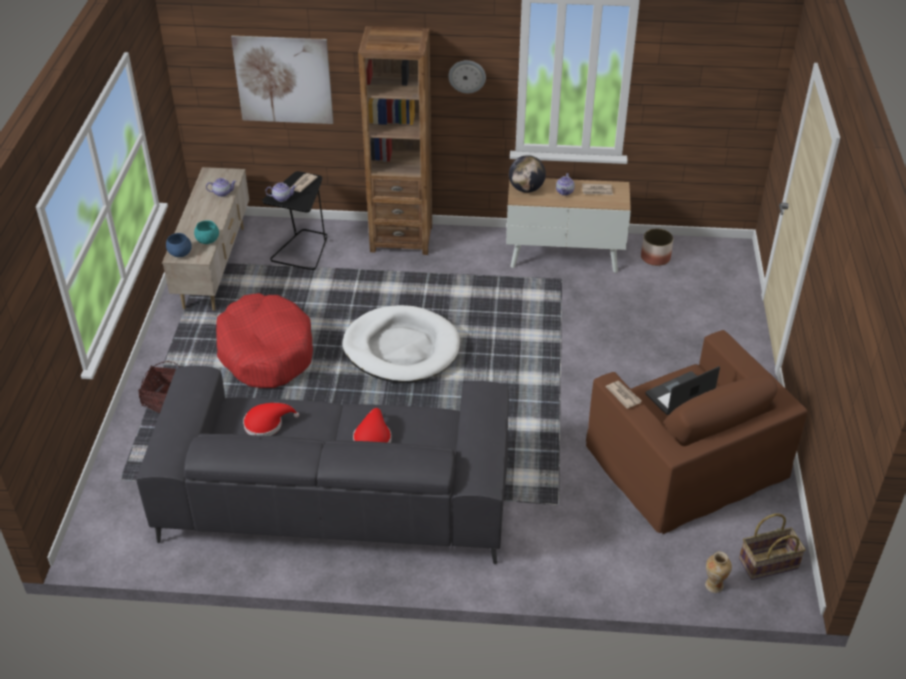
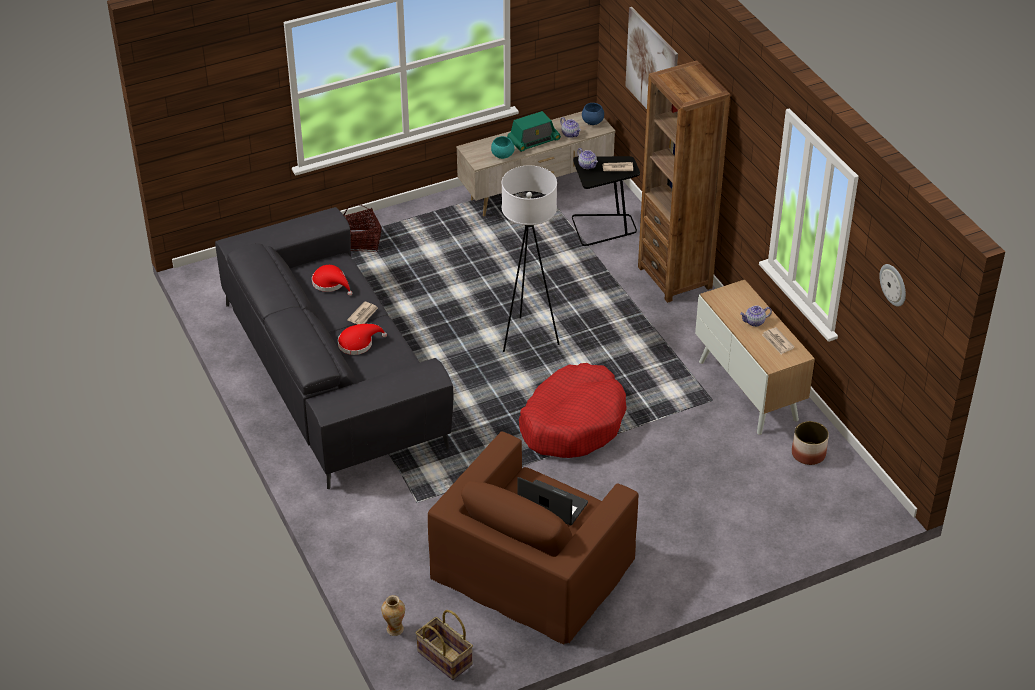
camera: 60 degrees right, 0 degrees up
(180, 253) = (474, 150): blue bowl -> blue bowl (593, 122)
(207, 215) = (533, 140): none -> radio
(266, 352) = (459, 266): red dog bed -> red dog bed (572, 422)
(401, 348) = (528, 338): white dog bed -> white floor lamp
(467, 76) = (748, 159): wall clock -> wall clock (894, 284)
(526, 189) = (734, 296): globe -> none
(623, 395) = (493, 454): newspaper -> newspaper (363, 315)

